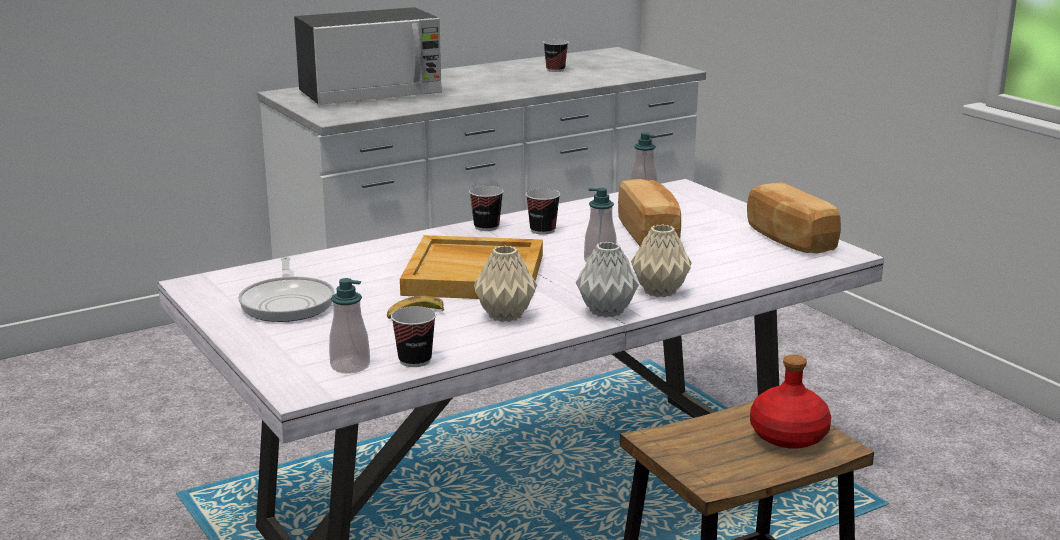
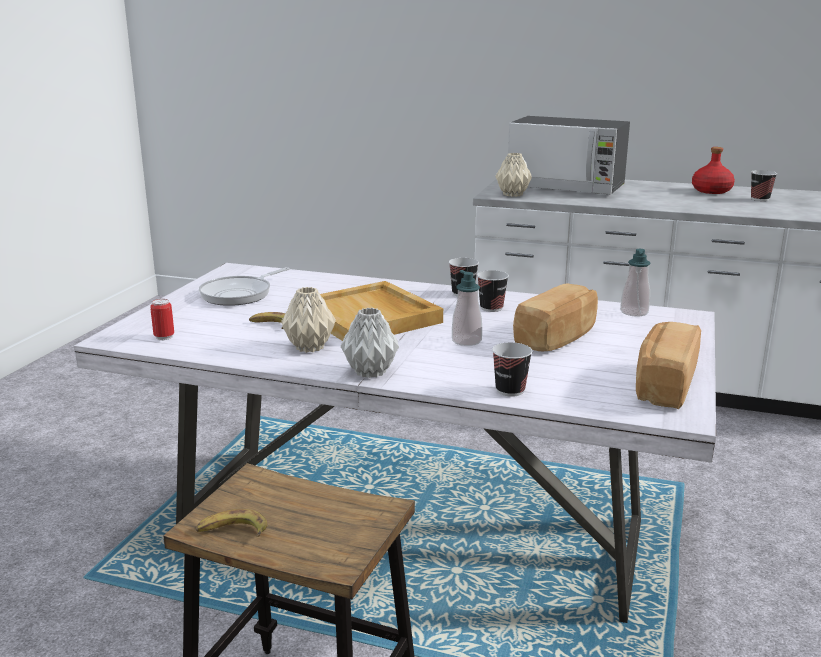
camera: 50 degrees right, 0 degrees up
(350, 366) = (164, 337): soap dispenser -> can
(415, 360) = (195, 349): cup -> cup (510, 390)
(659, 291) = (443, 376): beige vase -> beige vase (513, 194)
(736, 472) = (232, 531): none -> banana
(787, 435) = (329, 532): red bottle -> red bottle (711, 191)

